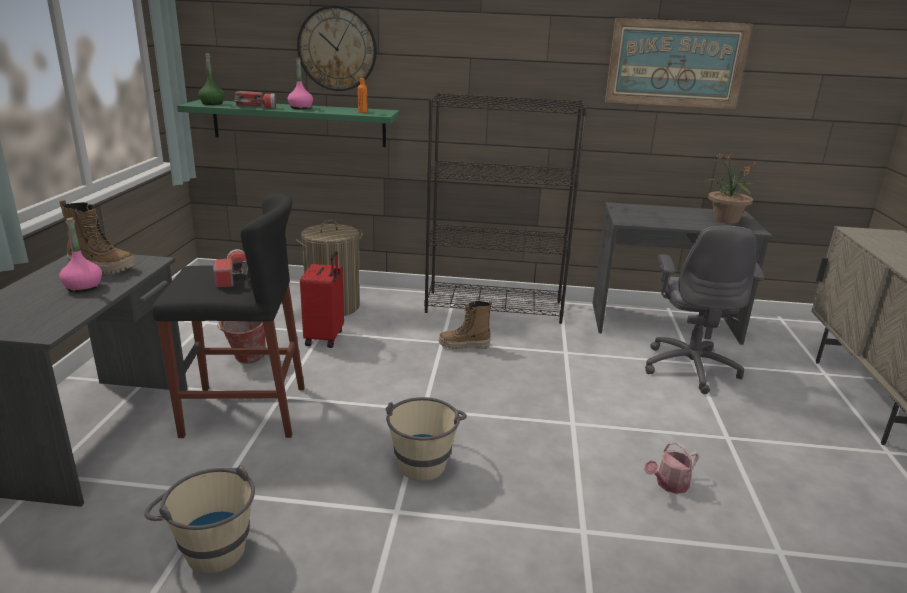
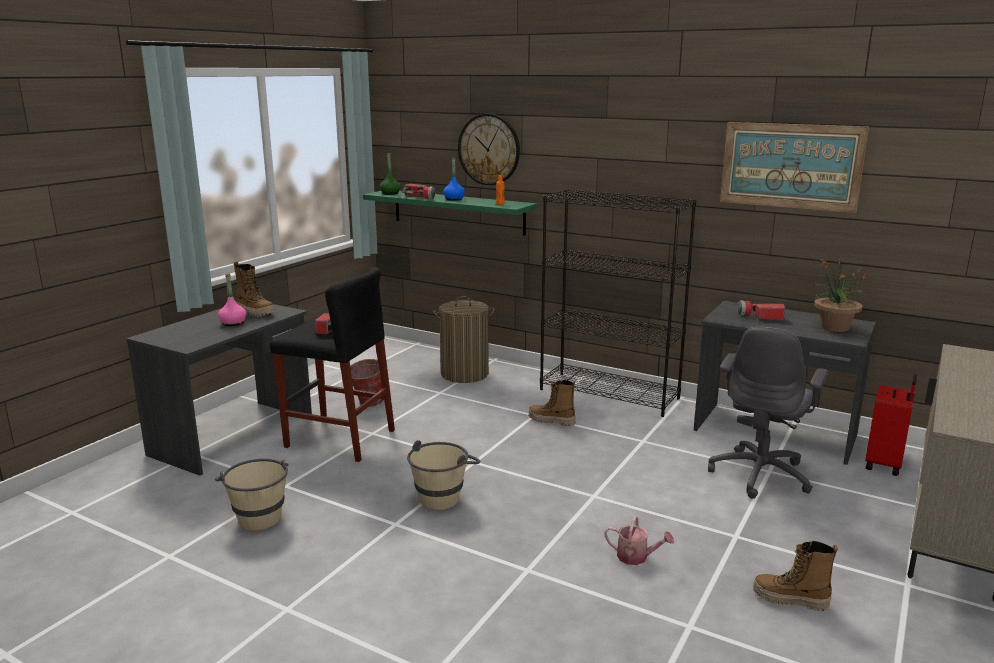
camera: 25 degrees right, 5 degrees down
(300, 108) = (454, 199): pink bottle -> blue bottle
(325, 338) = (439, 397): red suitcase -> red suitcase (884, 464)
(656, 215) = (760, 317): none -> flashlight
(669, 484) = (636, 557): watering can -> watering can turned 150 degrees counterclockwise
(826, 494) = (790, 600): none -> boot

